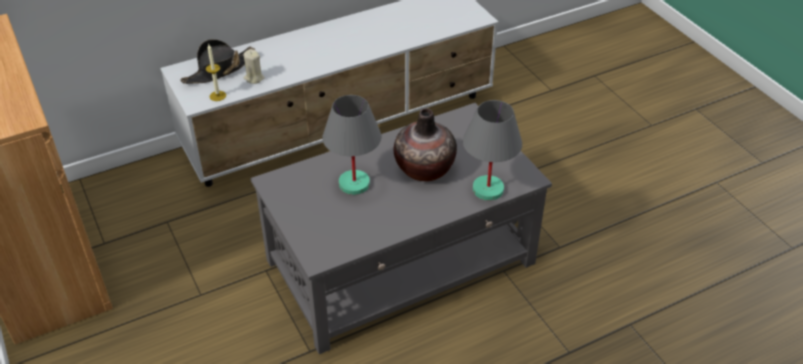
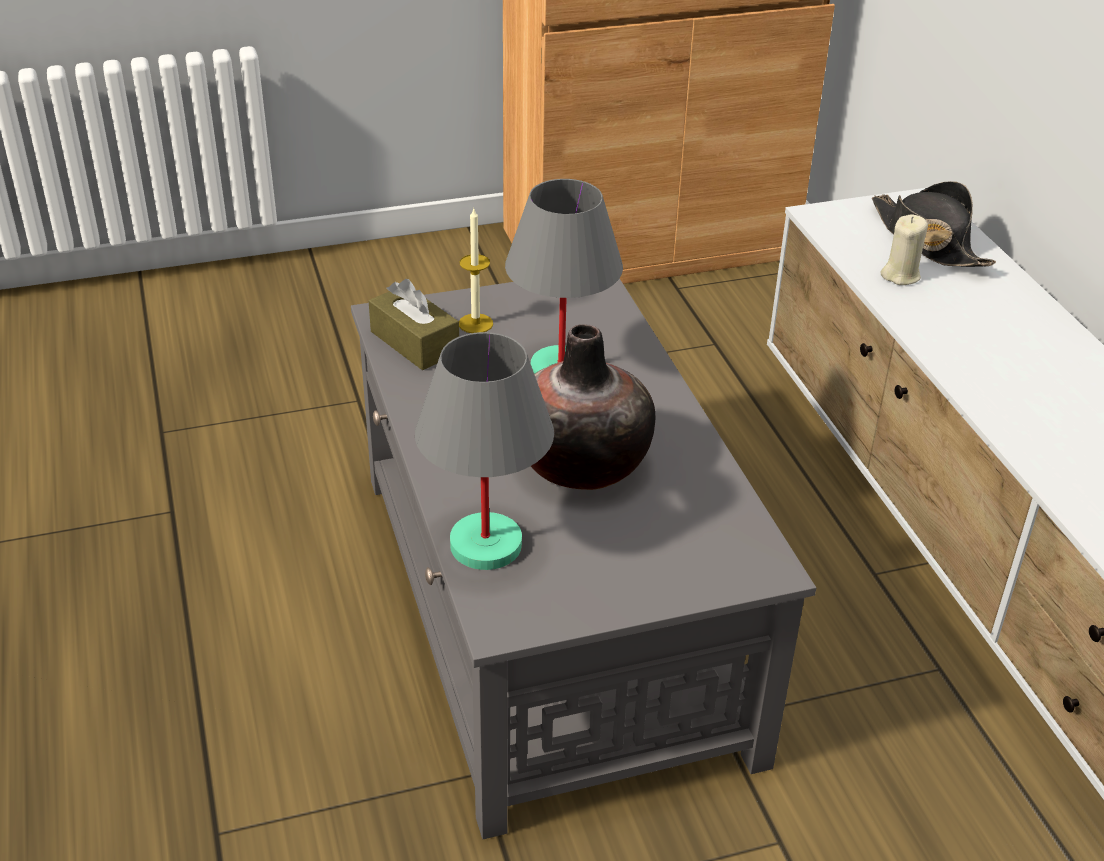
camera: 100 degrees right, 5 degrees down
(217, 96) = (842, 236): candle -> candle (475, 323)
(341, 241) = (414, 342): none -> brown tissue box

